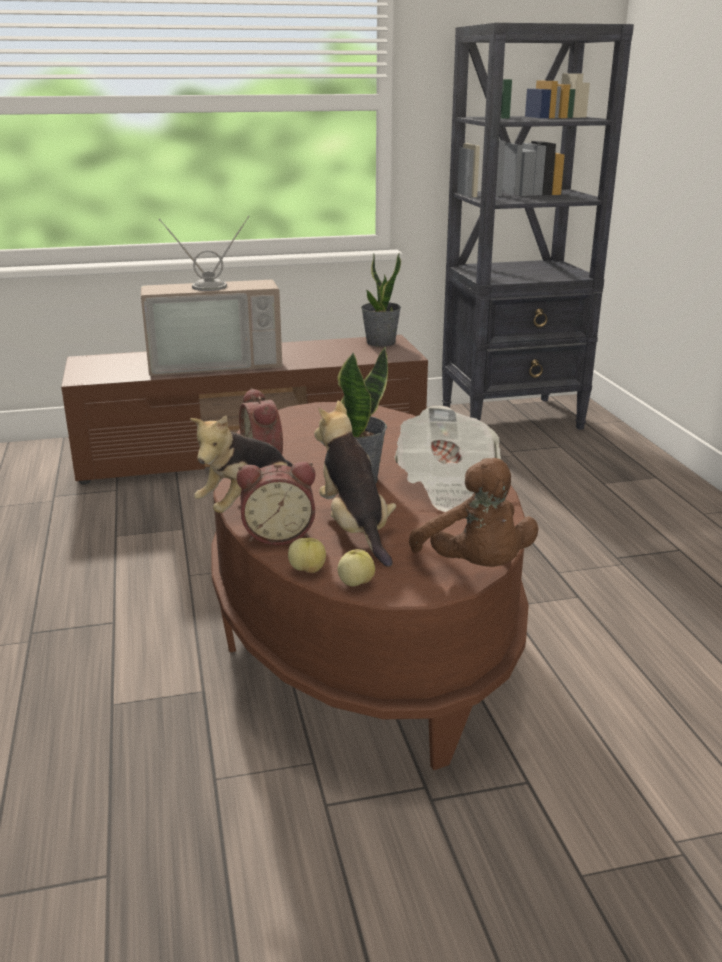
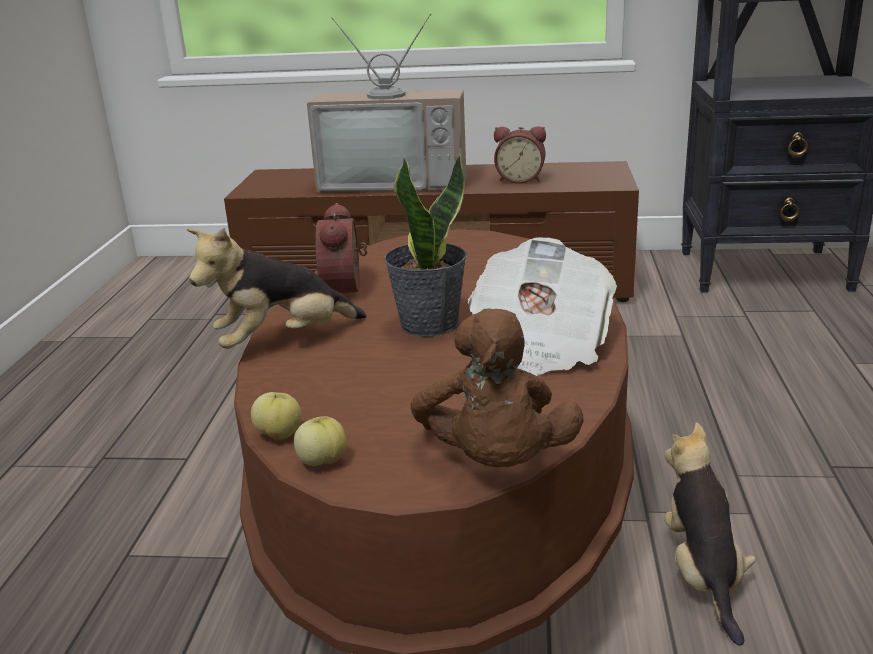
camera: 20 degrees right, 0 degrees up
(278, 534) = (284, 384): alarm clock -> alarm clock (520, 179)
(355, 528) = (380, 387): plush toy -> plush toy (702, 574)
(380, 342) = (594, 168): potted plant -> none

